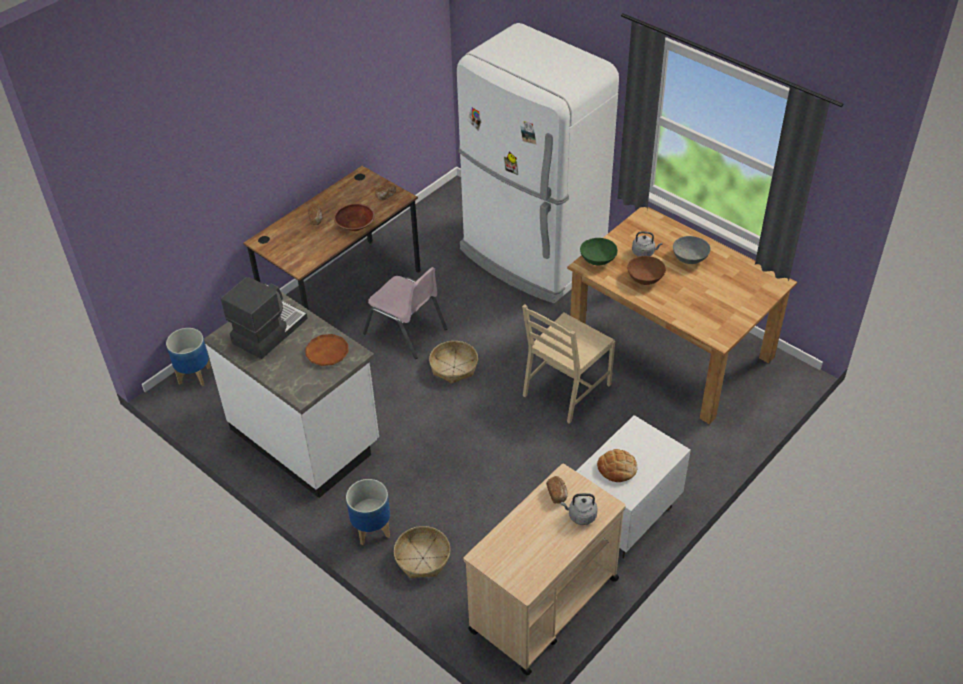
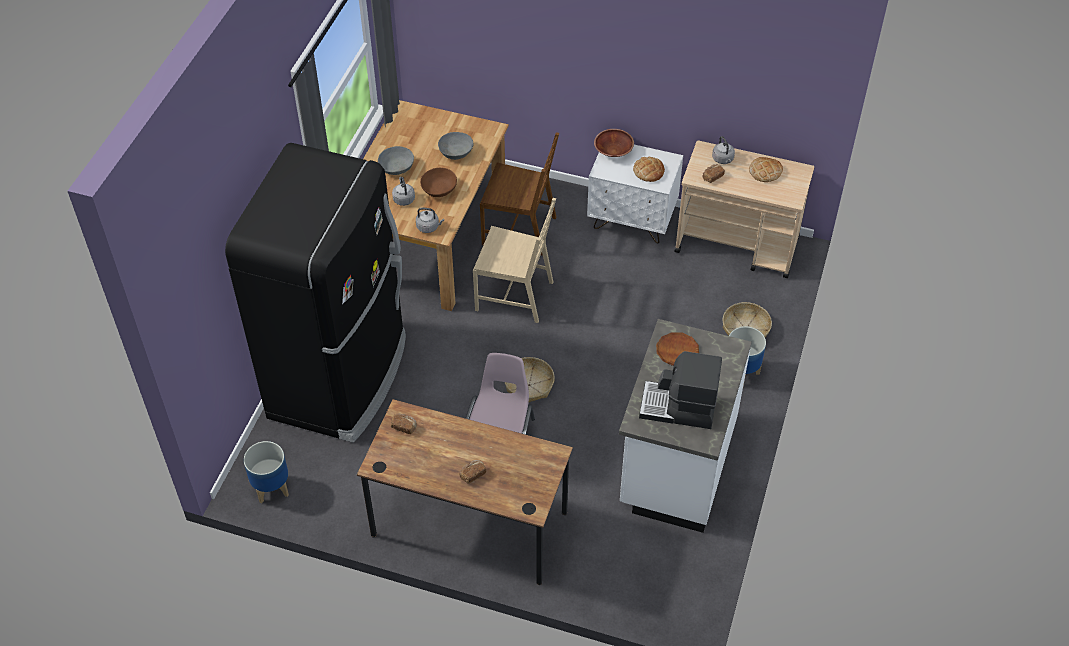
camera: 115 degrees left, 5 degrees up
(194, 375) = (656, 604): planter -> planter (272, 488)
(355, 226) = (467, 433): brown bowl -> brown bowl (613, 151)
(531, 257) = (341, 377): white fridge -> black fridge
(541, 548) = (765, 172): none -> bread
(598, 259) = (429, 227): green bowl -> grey kettle
(653, 420) = (520, 230): none -> brown chair
(694, 303) = (456, 153): none -> grey bowl

